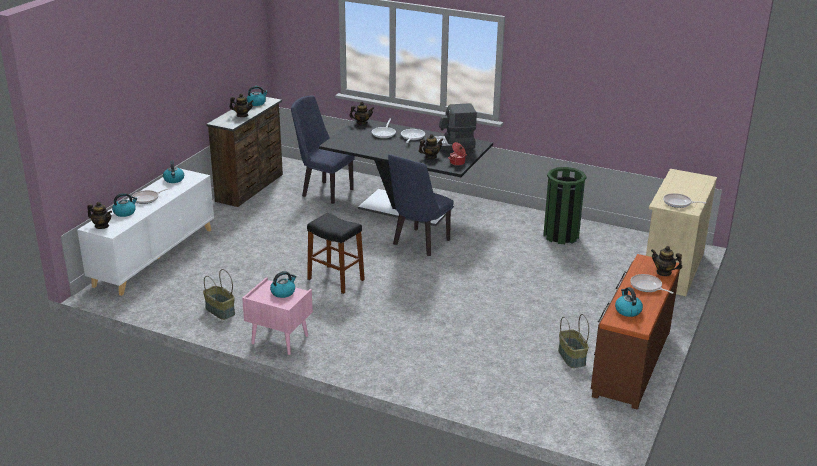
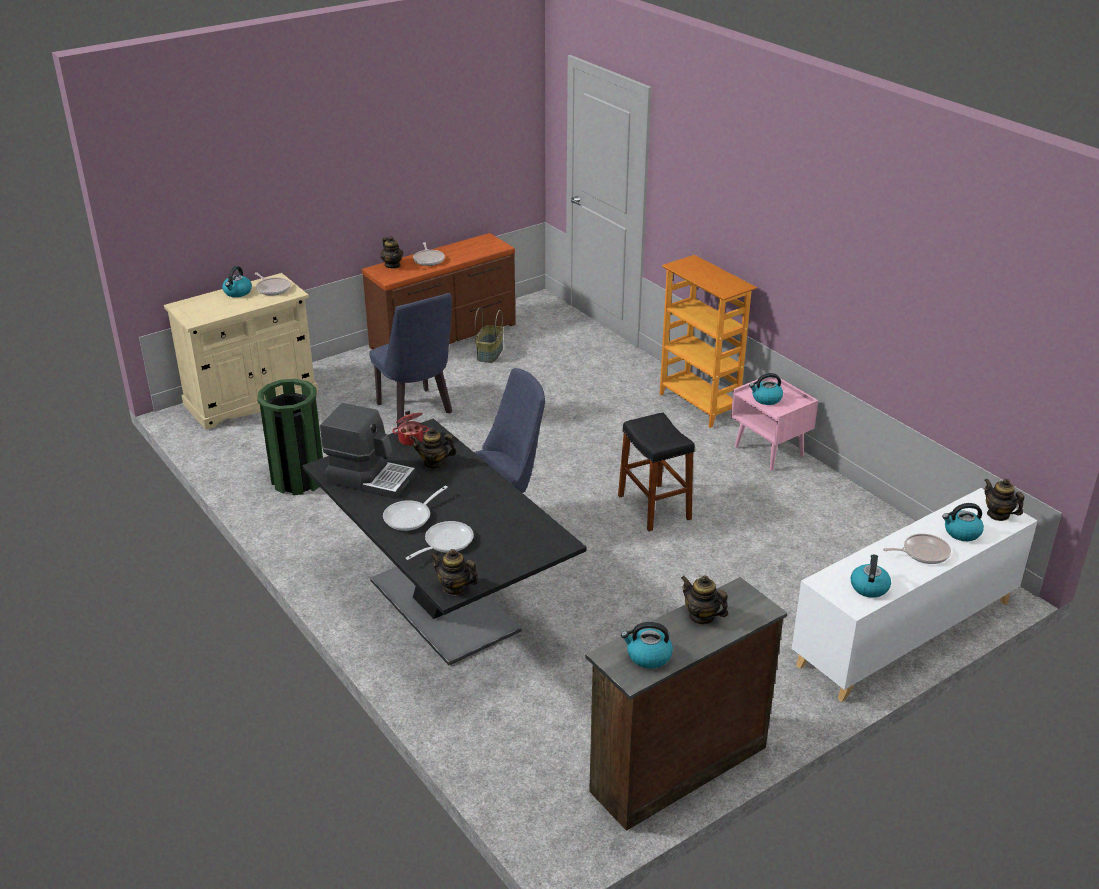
camera: 150 degrees left, 5 degrees up
(219, 311) = (828, 507): basket -> none
(324, 191) = (544, 700): blue chair -> blue chair (417, 411)
(358, 363) = (699, 404): none -> bookcase
(627, 310) = (477, 249): kettle -> kettle (237, 292)

